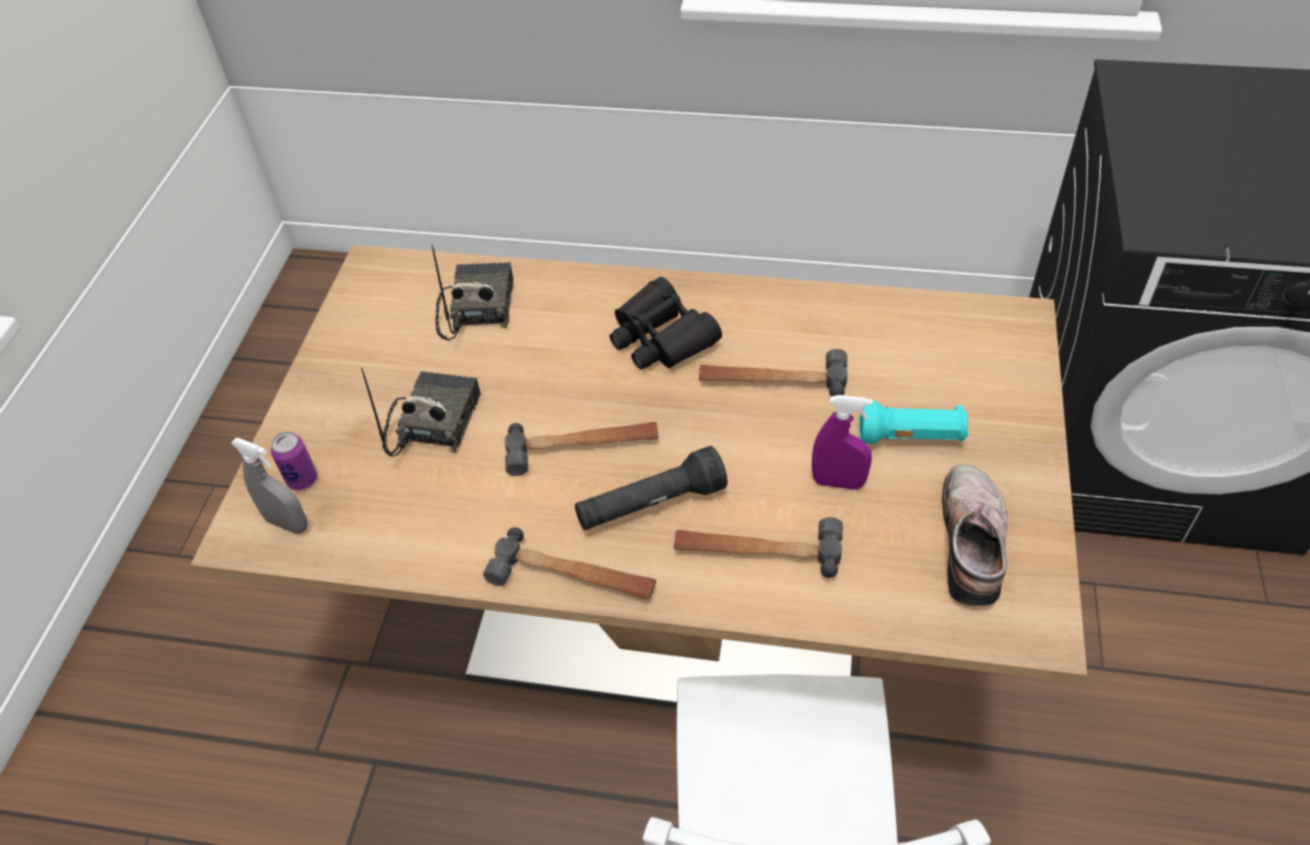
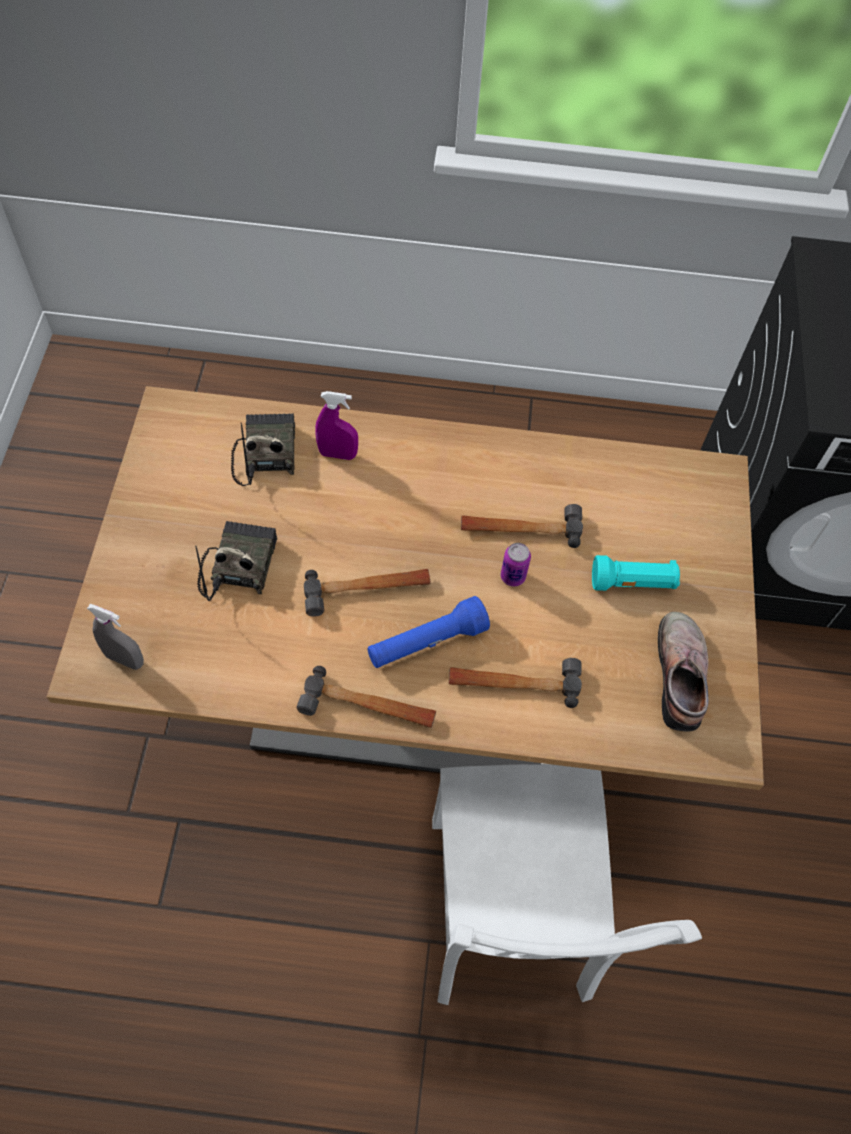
camera: 10 degrees left, 10 degrees up
(302, 479) = (132, 618): can -> can (512, 576)
(651, 504) = (426, 642): black flashlight -> blue flashlight
(661, 338) = (426, 486): black binoculars -> none
(838, 482) = (576, 623): purple spray bottle -> purple spray bottle (337, 454)

